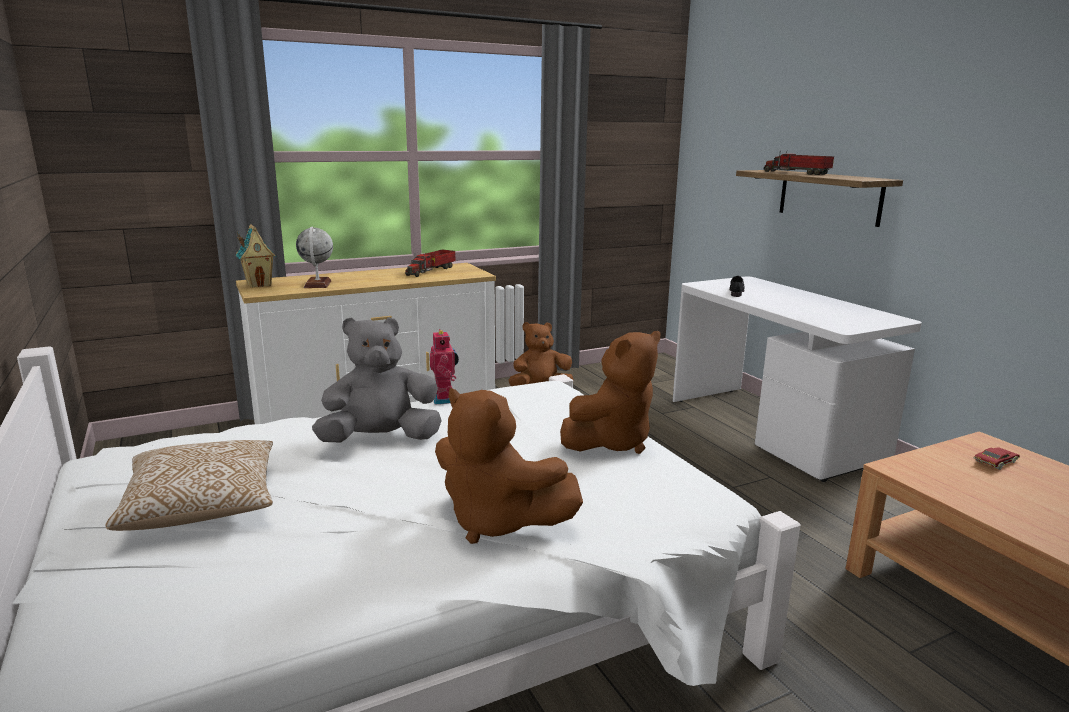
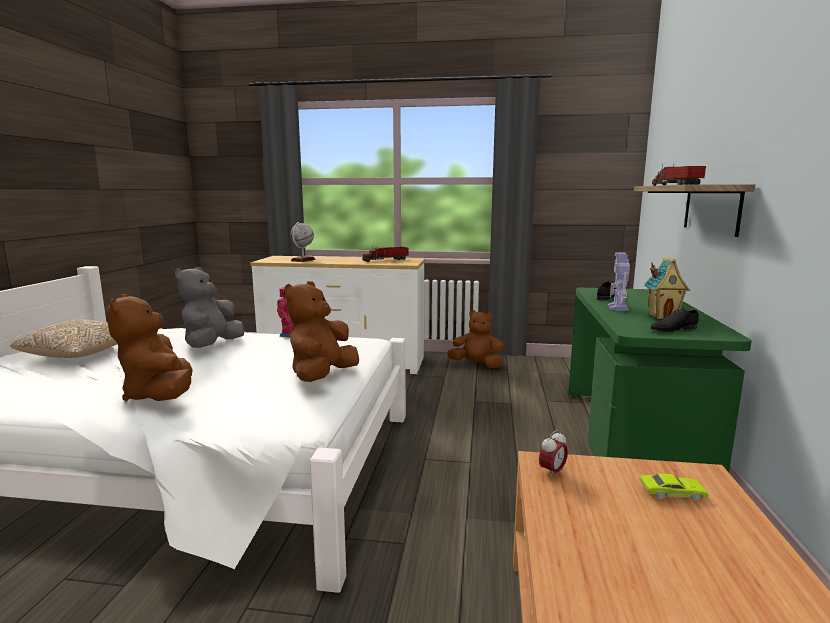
camera: 35 degrees right, 5 degrees down
(259, 284) = (276, 258): toy house -> toy house (663, 316)
(381, 439) = (212, 346): grey plush toy -> grey plush toy turned 90 degrees counterclockwise
(611, 442) = (322, 376): brown plush toy -> brown plush toy turned 120 degrees clockwise
(772, 304) = (617, 308): none -> toy robot
(773, 430) = (632, 437): white desk -> green desk
(858, 320) = (673, 329): none -> black shoe
(916, 473) = (552, 472): none -> alarm clock
(995, 462) = (672, 492): red toy car -> green toy car

